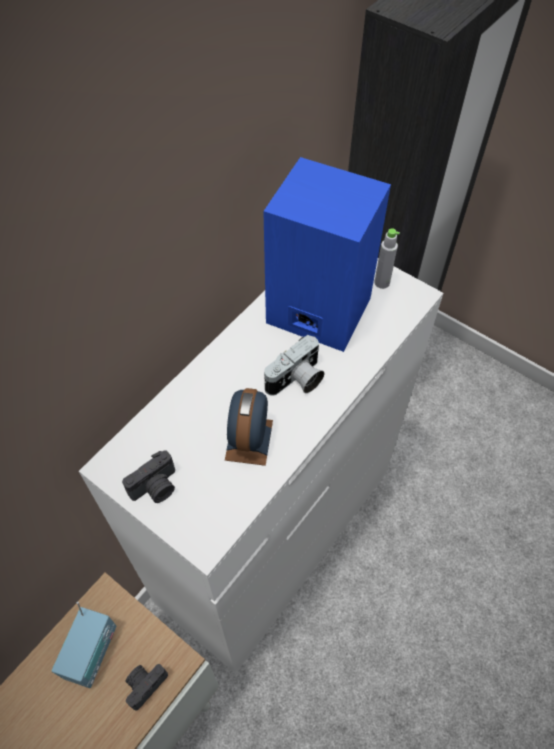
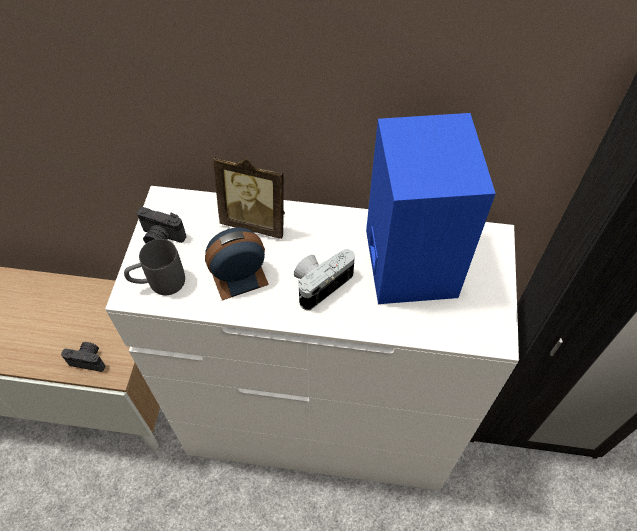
camera: 60 degrees right, 0 degrees up
(92, 652) = (97, 312): radio -> none
(195, 398) = (256, 221): none -> picture frame
(210, 512) = (159, 283): none -> grey mug
(297, 380) = (320, 283): camera -> camera turned 120 degrees clockwise
(382, 283) = (485, 299): grey bottle -> none

